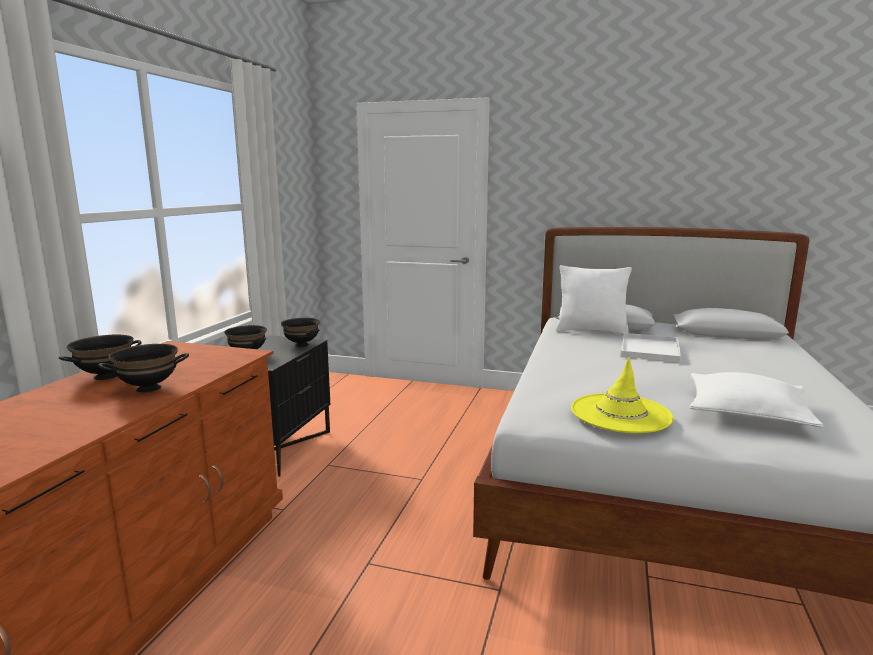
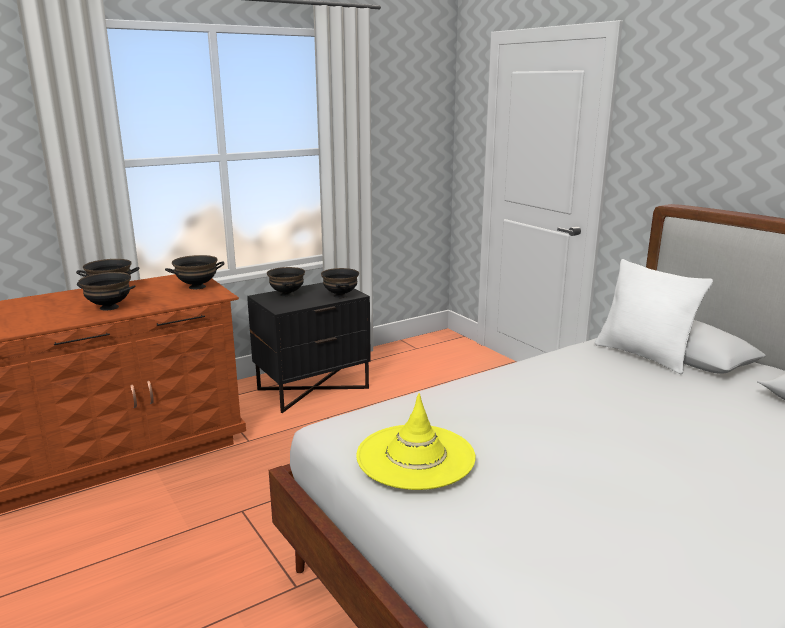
camera: 40 degrees right, 5 degrees up
(206, 352) = (197, 287): none -> black bowl
(651, 349) = (657, 402): white tray -> none
(747, 413) = (576, 520): white pillow -> none

